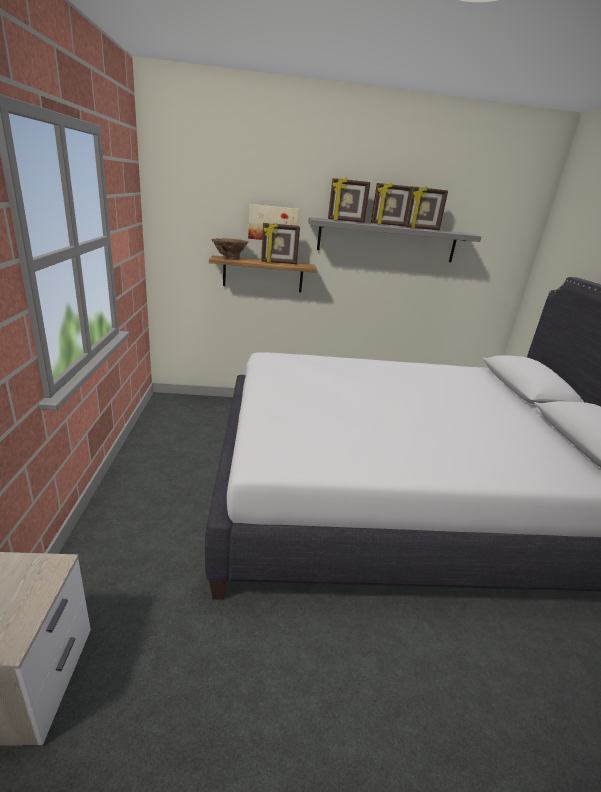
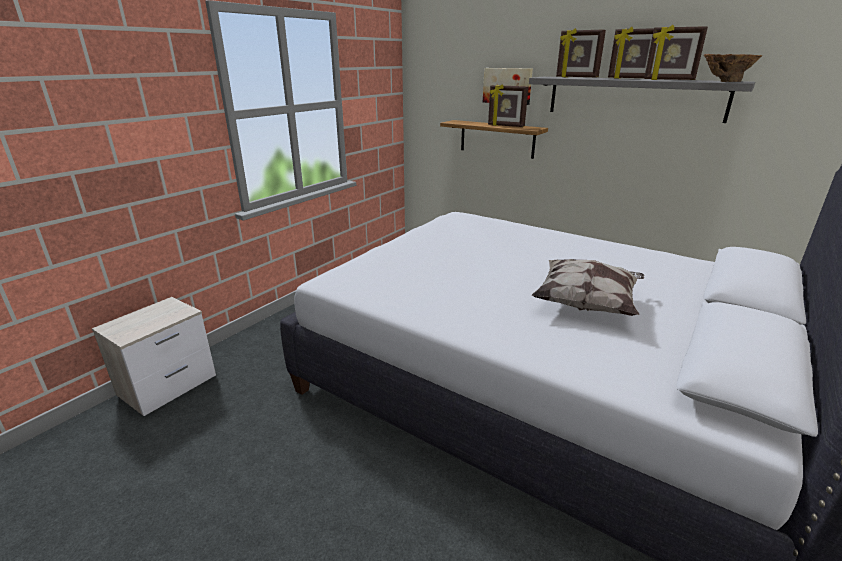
camera: 40 degrees right, 0 degrees up
(229, 259) = (461, 122): brown vase -> brown vase (725, 81)
(471, 422) = (587, 304): none -> pillow

